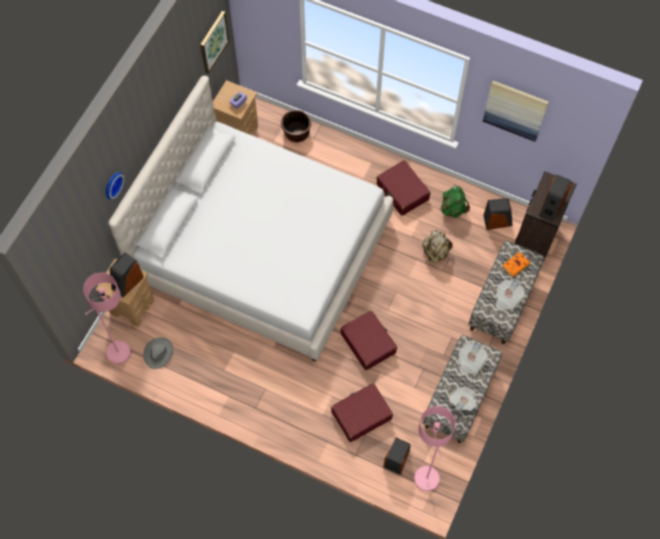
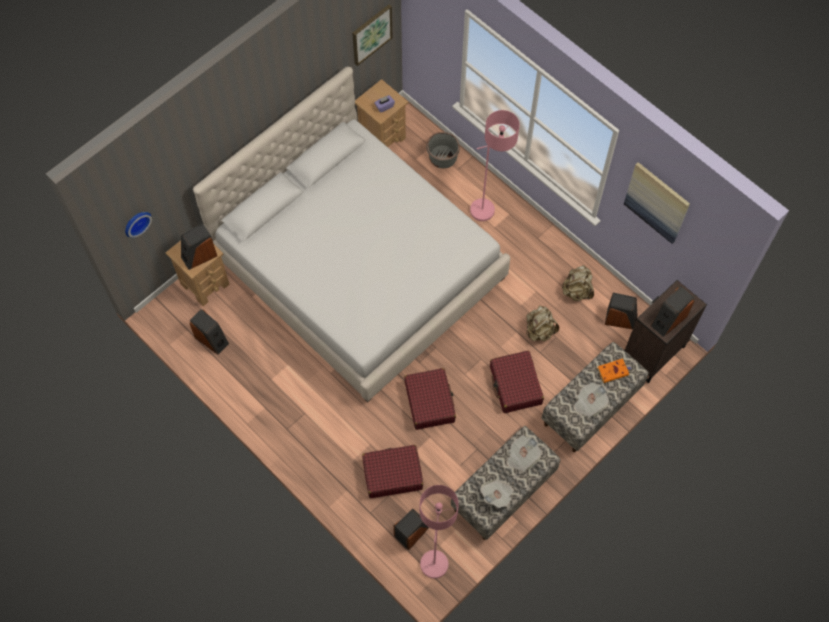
camera: 20 degrees right, 0 degrees up
(112, 184) = (207, 149): wall clock -> wall clock (136, 222)
(124, 348) = (180, 324): pink floor lamp -> pink floor lamp (489, 208)
(158, 353) = (212, 339): grey hat -> speaker
(296, 133) = (442, 158): brown planter -> grey planter
(402, 192) = (530, 255): red suitcase -> red suitcase (515, 385)
(453, 209) = (577, 290): green backpack -> beige backpack

